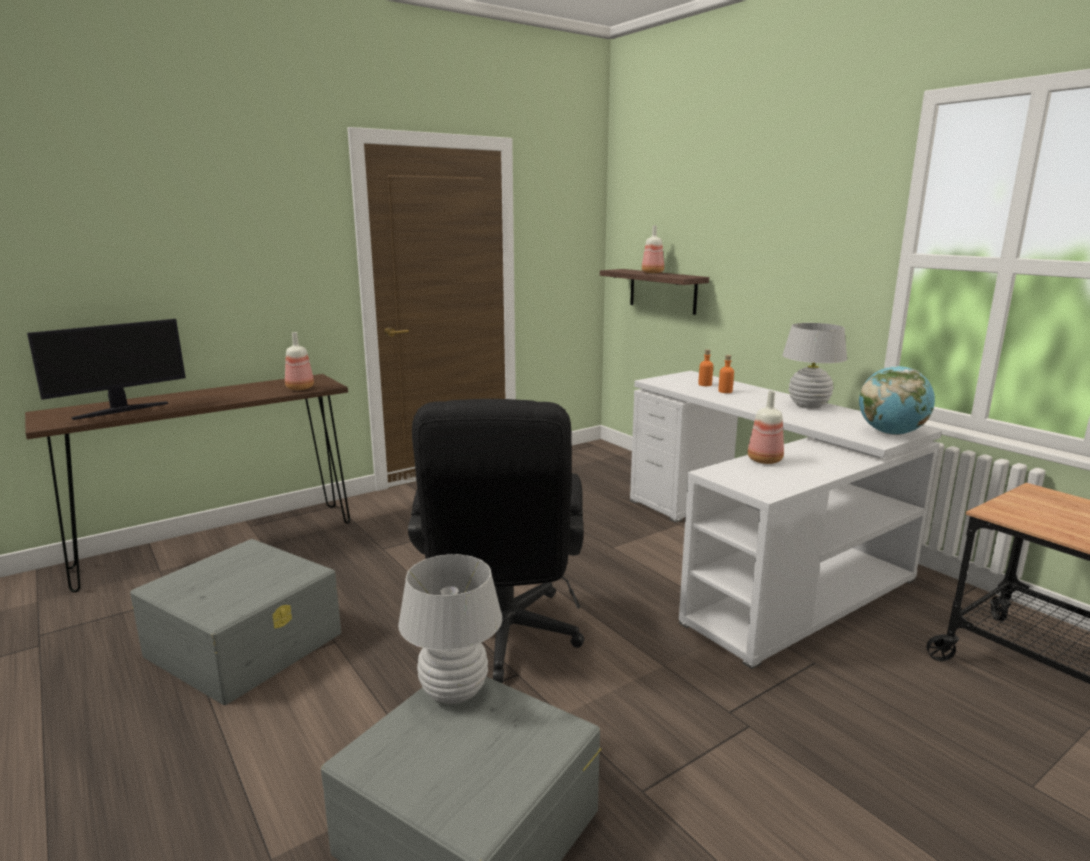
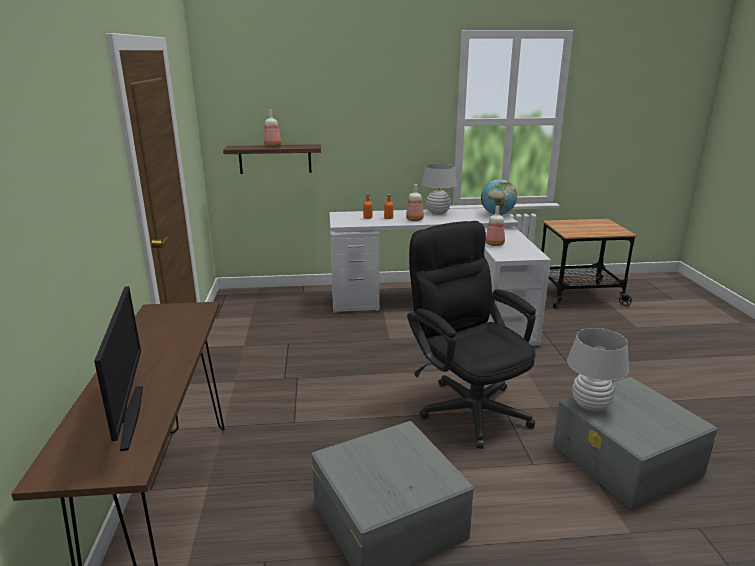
camera: 60 degrees left, 5 degrees up
(300, 388) = (191, 319): bottle -> bottle (415, 220)
(502, 641) = (467, 405): black office chair -> black office chair turned 150 degrees counterclockwise

